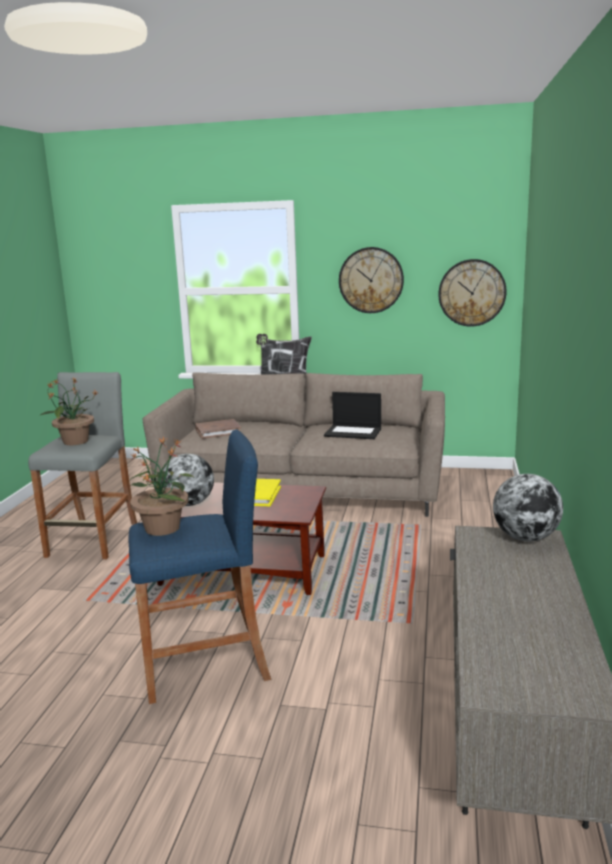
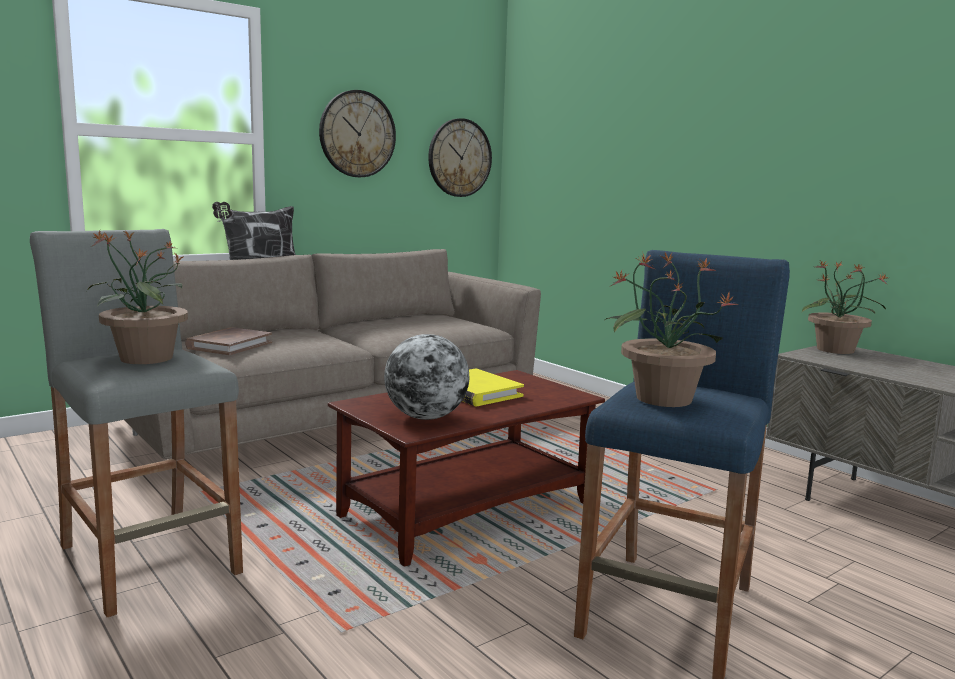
camera: 50 degrees left, 5 degrees down
(354, 432) = (408, 323): laptop -> none
(525, 538) = (836, 350): globe -> potted plant

